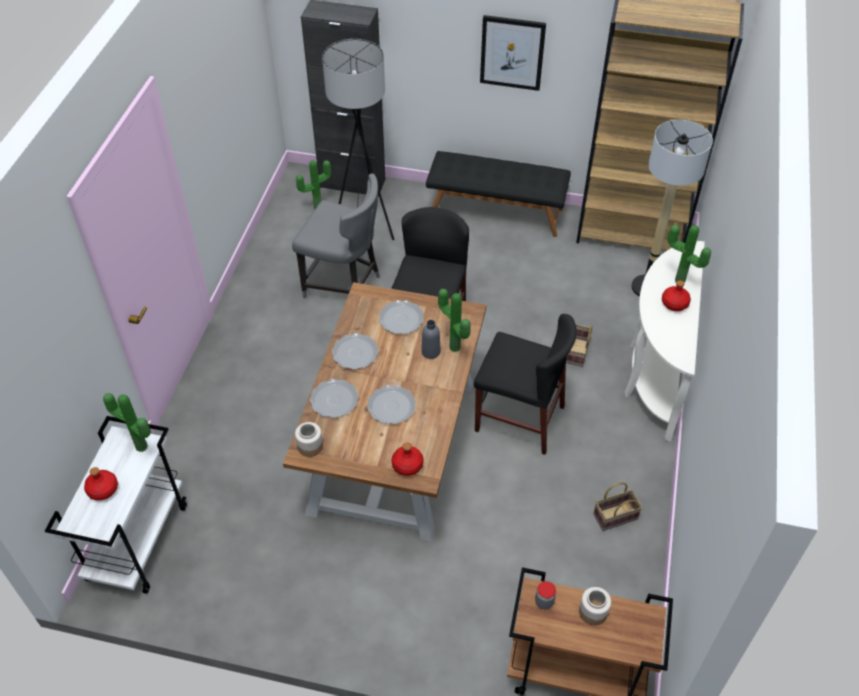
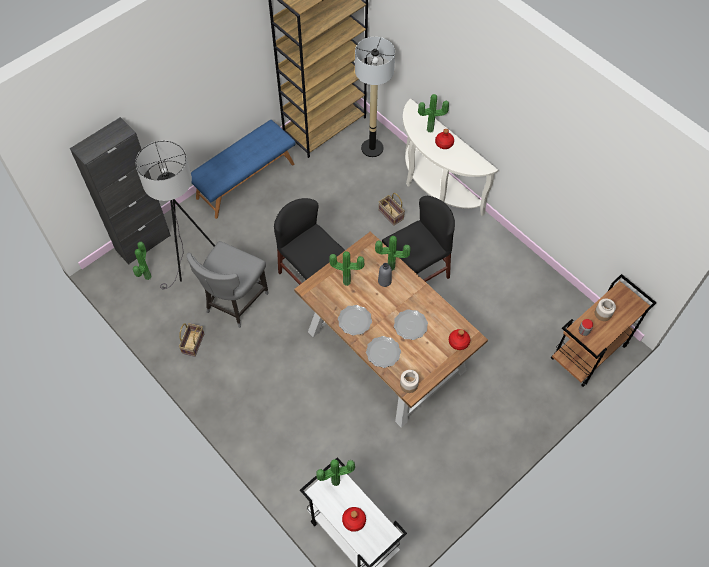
camera: 55 degrees left, 10 degrees up
(344, 285) = (234, 302): grey chair -> grey chair turned 150 degrees clockwise
(401, 319) = (347, 281): plate -> potted plant
(496, 212) = (245, 180): black bench -> blue bench
(512, 52) = (214, 76): picture -> none
(615, 517) = (512, 272): basket -> basket (193, 344)

